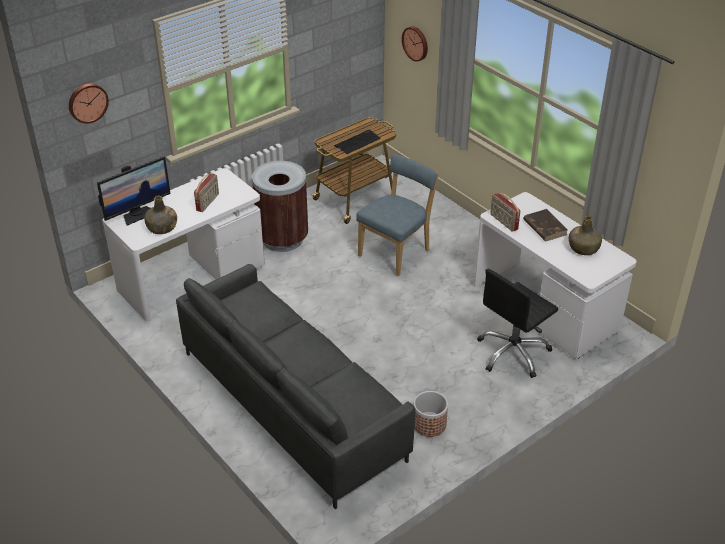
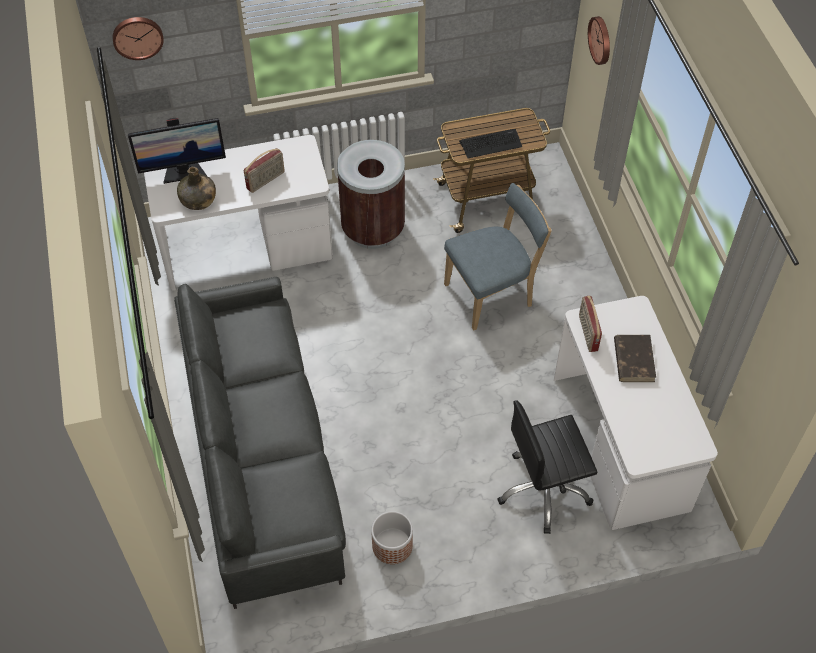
camera: 25 degrees right, 15 degrees up
(583, 248) = (661, 410): green bottle -> none

